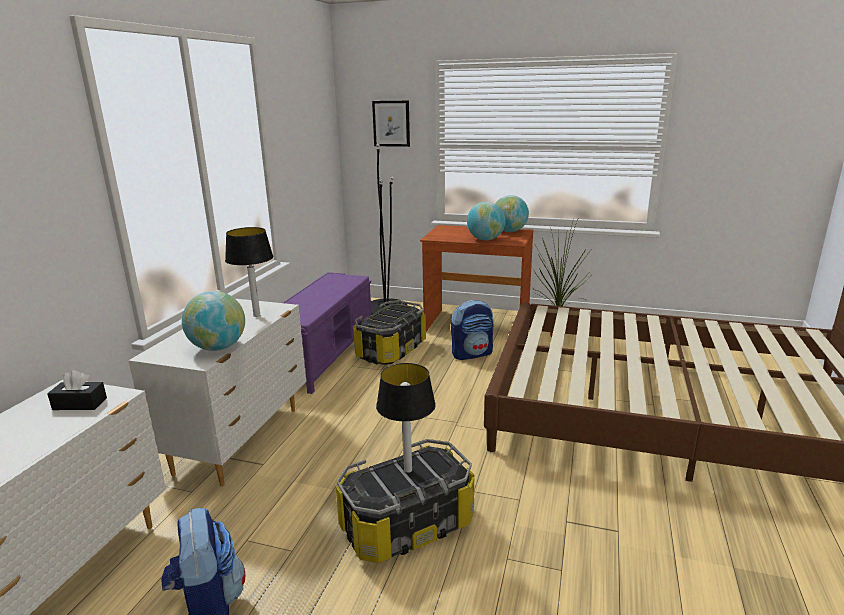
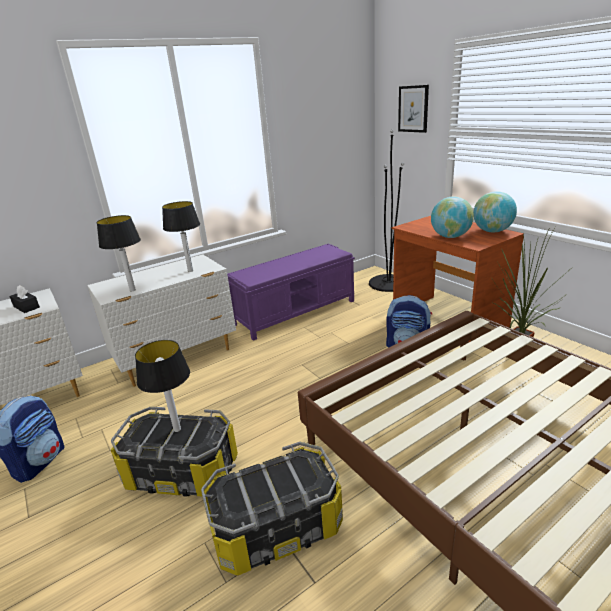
camera: 40 degrees right, 5 degrees up
(218, 347) = (133, 290): globe -> table lamp
(391, 350) = (347, 323): storage box -> storage box (277, 528)

